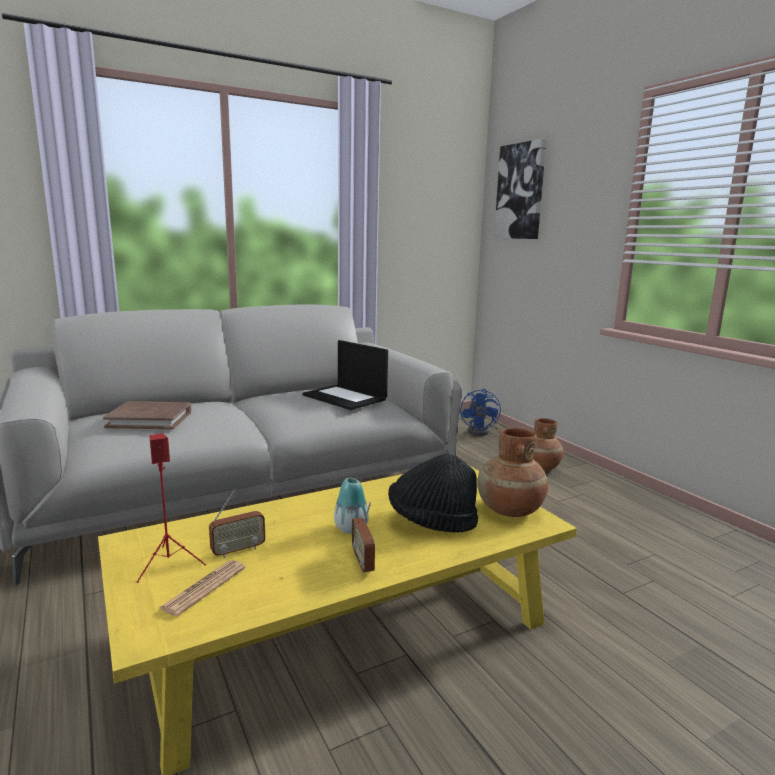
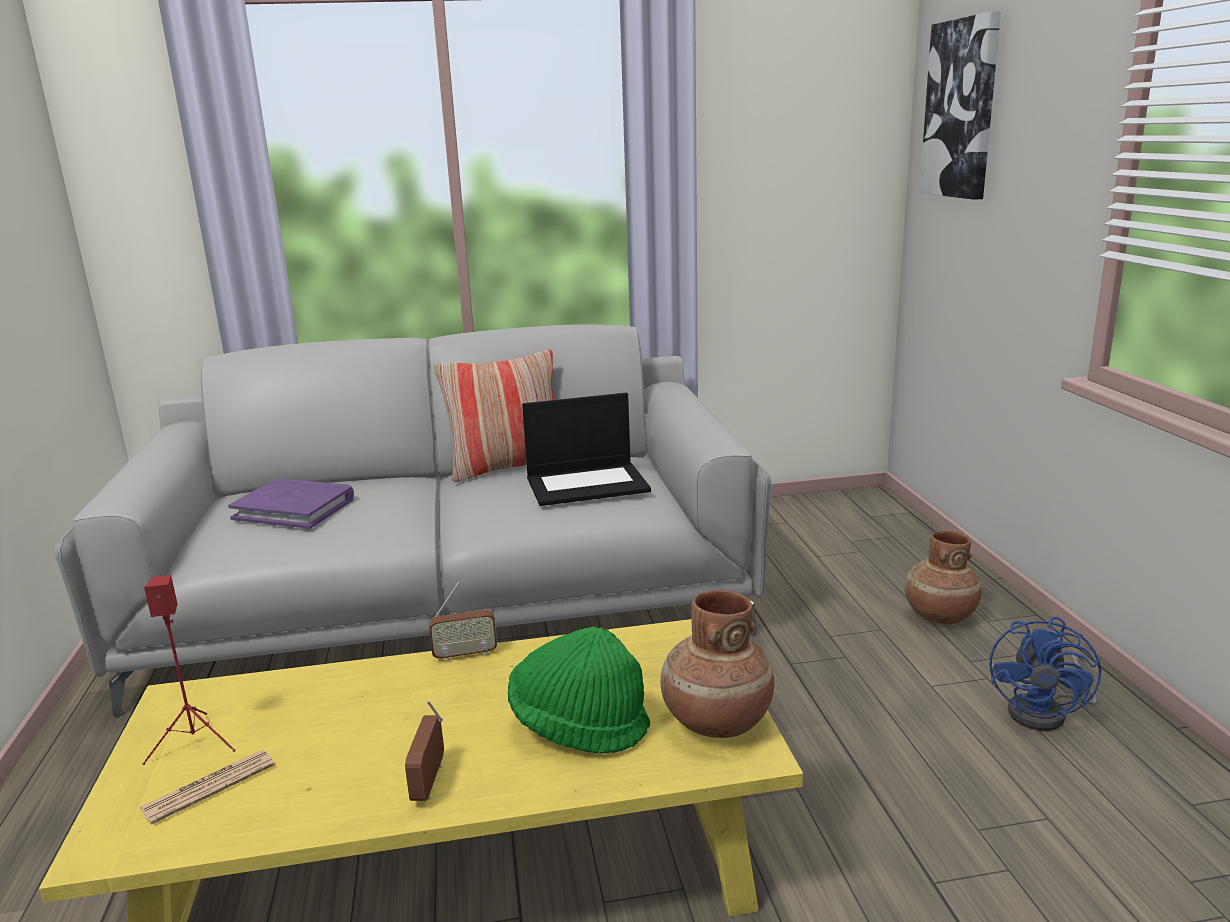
camera: 20 degrees right, 5 degrees up
(150, 419) = (295, 508): brown book -> purple book
(238, 550) = (287, 734): radio -> radio (465, 655)
(282, 392) = (508, 467): none -> pillow
(346, 397) = (588, 484): laptop -> laptop turned 75 degrees counterclockwise
(351, 528) = (455, 720): vase -> none
(432, 521) = (579, 725): black hat -> green hat
(481, 431) = (878, 534): blue fan -> blue fan (1046, 713)

